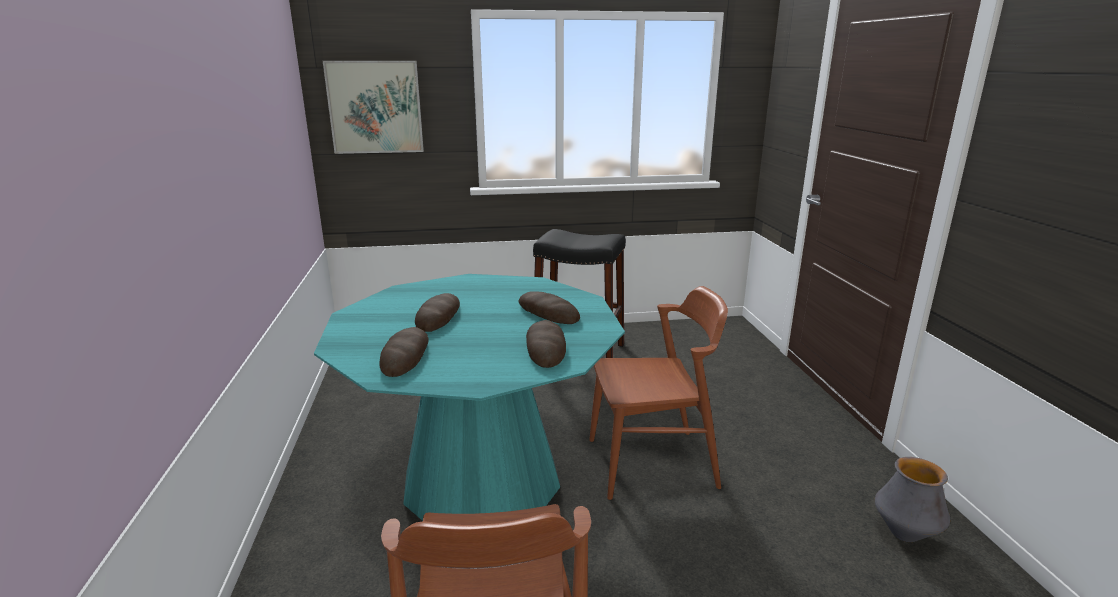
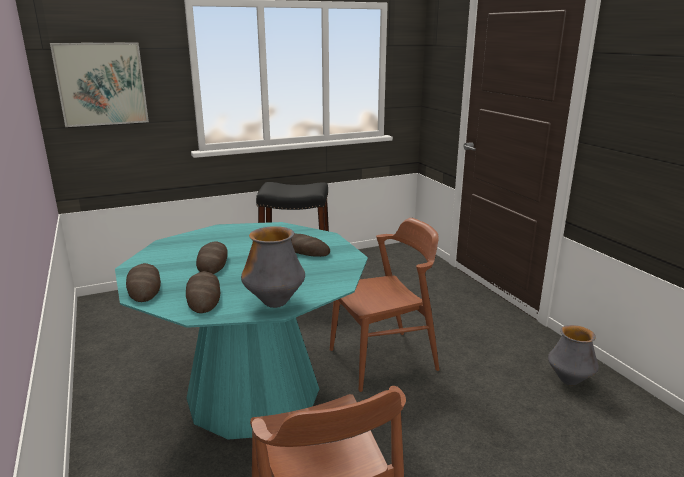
camera: 15 degrees left, 0 degrees up
(480, 375) = (275, 303): none -> vase
(545, 348) = (315, 276): bread -> bread (144, 286)

